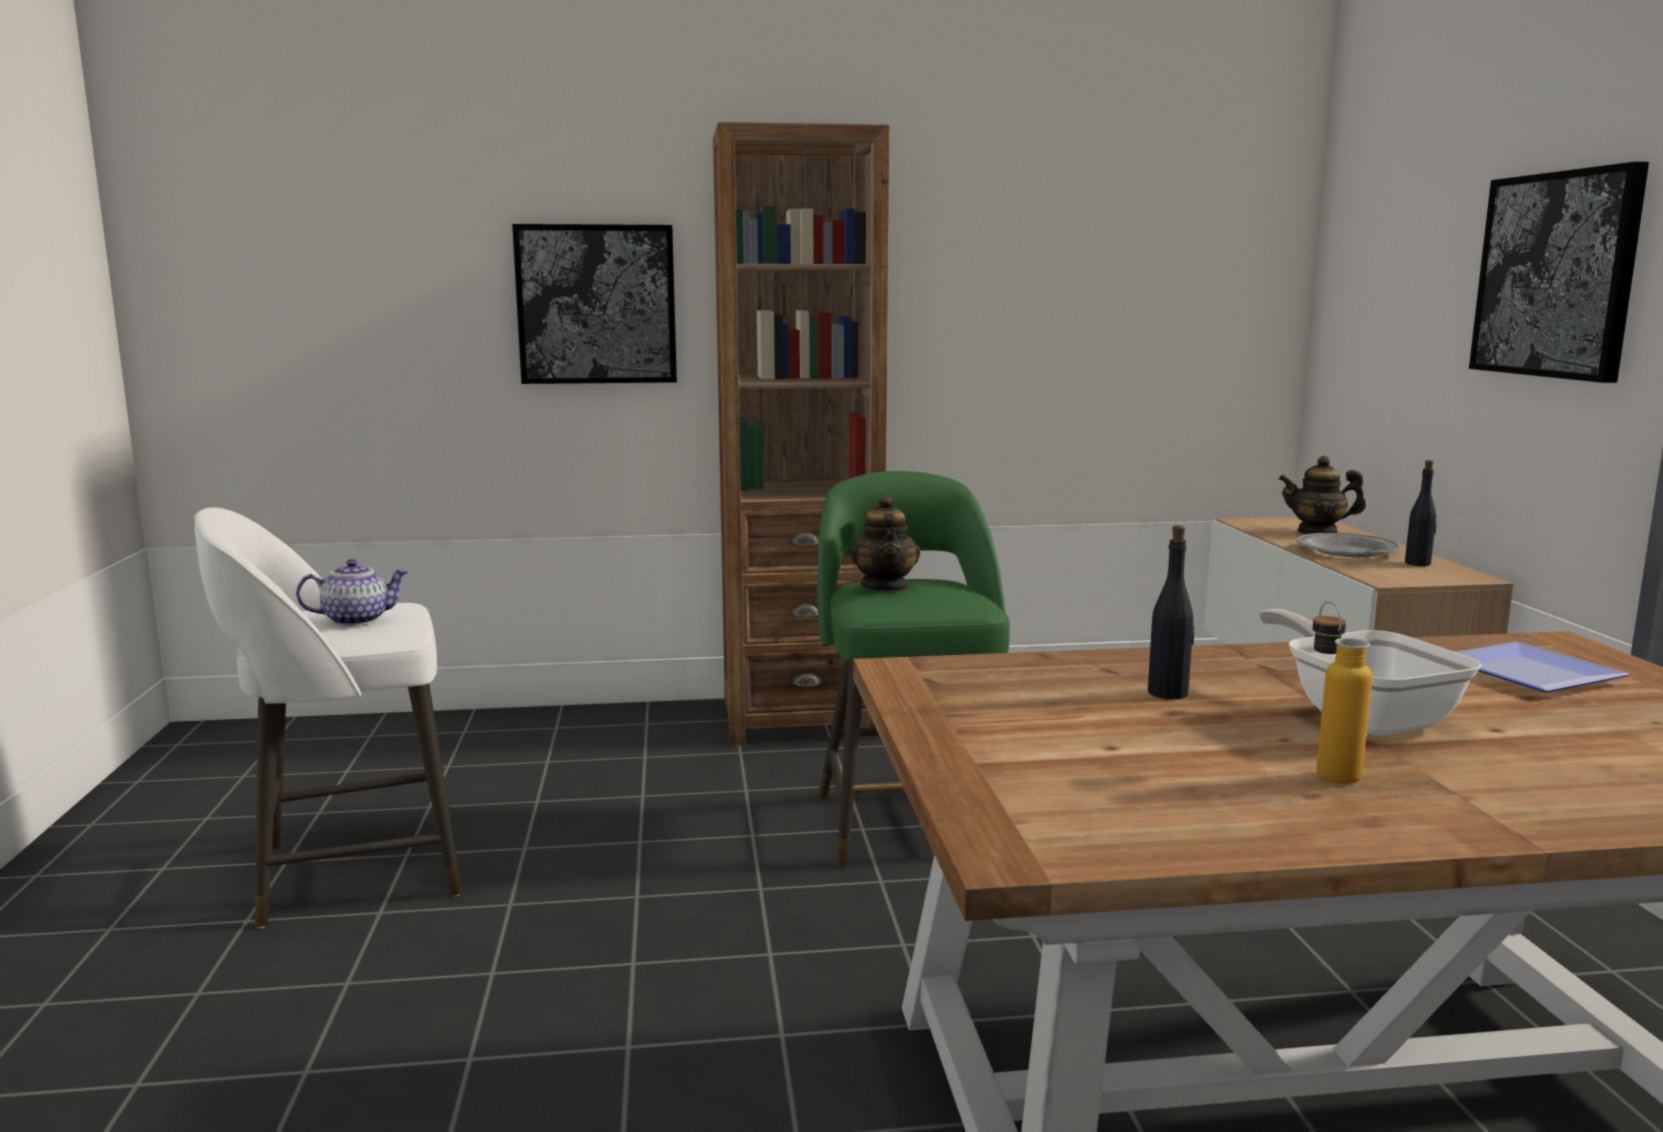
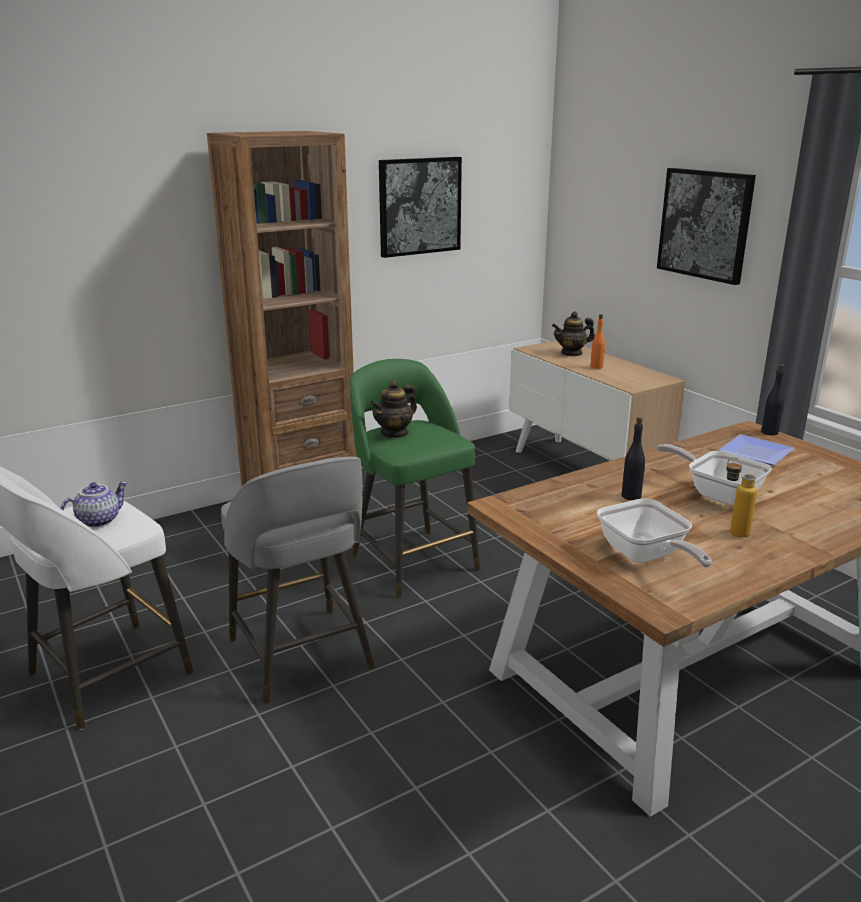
camera: 25 degrees left, 10 degrees up
(597, 304) = (133, 252): picture -> picture (419, 206)
(624, 912) = (302, 656): none -> grey stool
(885, 587) = (395, 433): teapot -> teapot turned 75 degrees clockwise
(1082, 774) = (645, 557): none -> frying pan
(1346, 551) = (596, 367): grey plate -> orange bottle
(1418, 563) = (635, 372): black bottle -> black bottle (770, 432)

